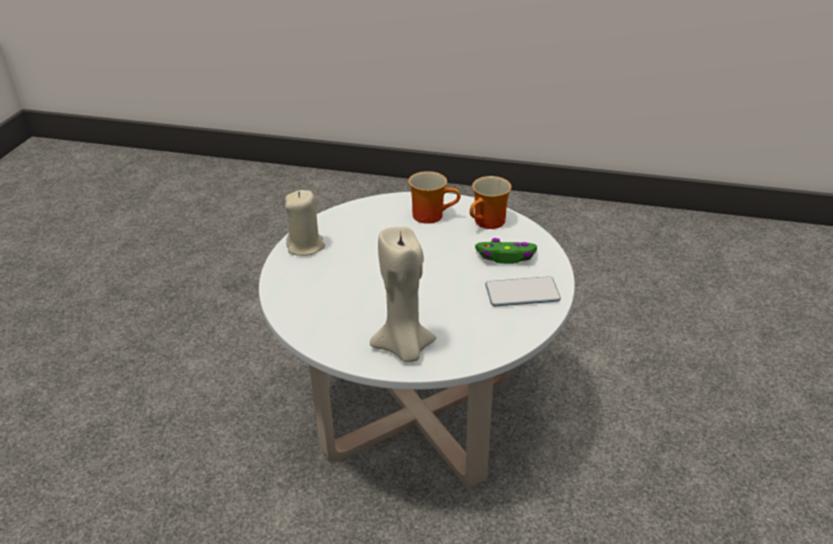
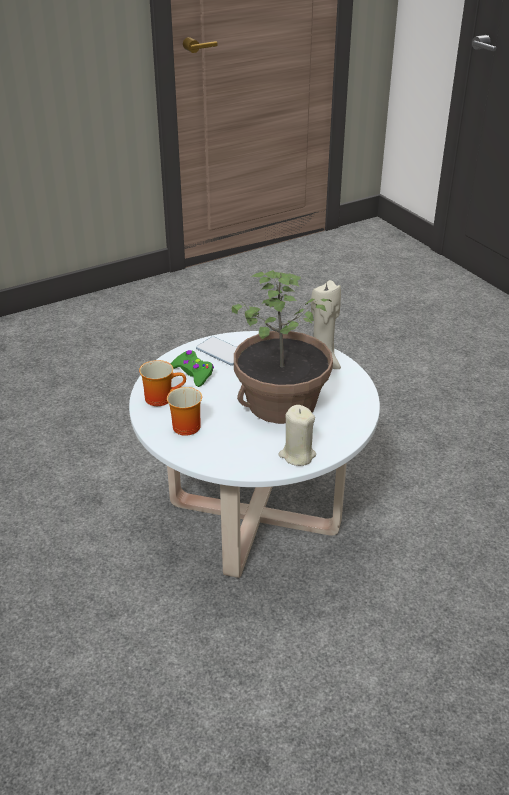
camera: 135 degrees left, 0 degrees up
(381, 279) = (282, 403): none -> potted plant

